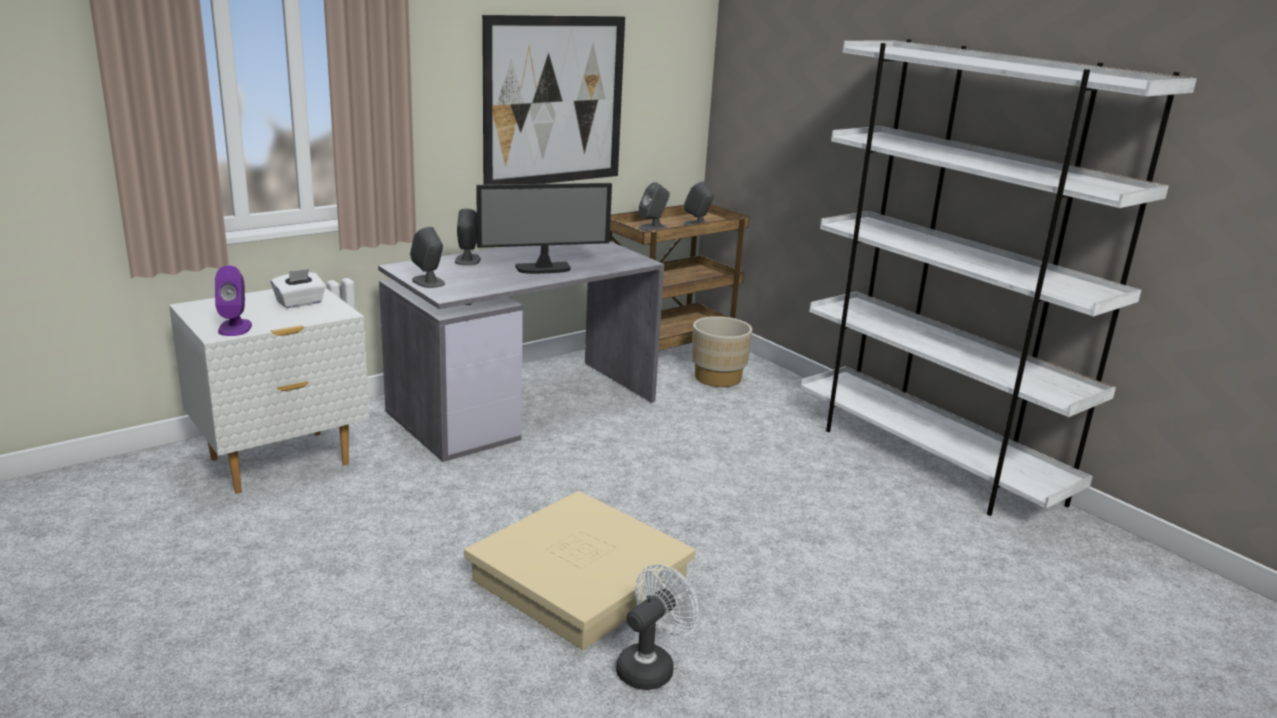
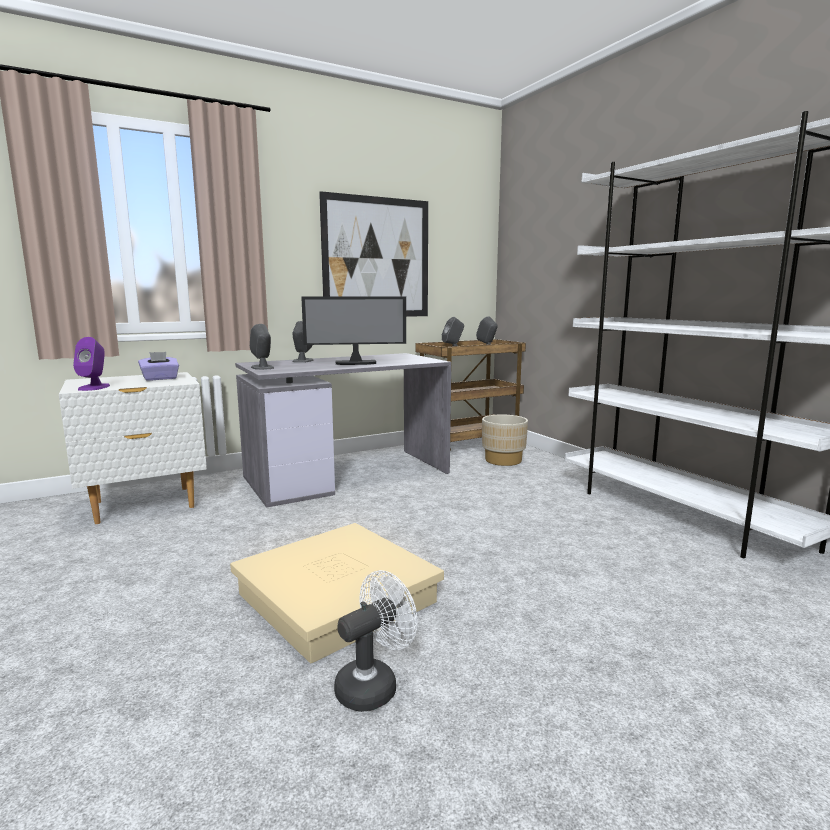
camera: 10 degrees right, 10 degrees down
(300, 303) = (160, 378): white tissue box -> purple tissue box

